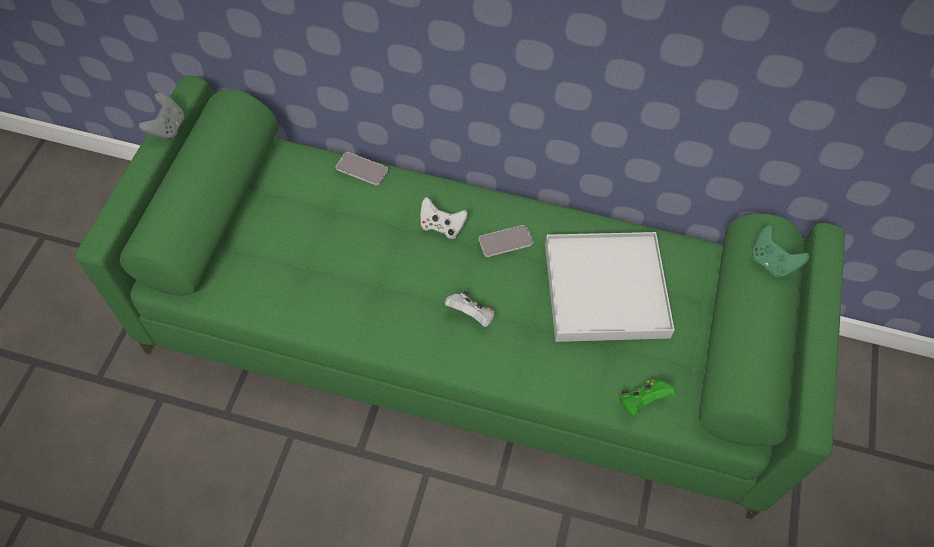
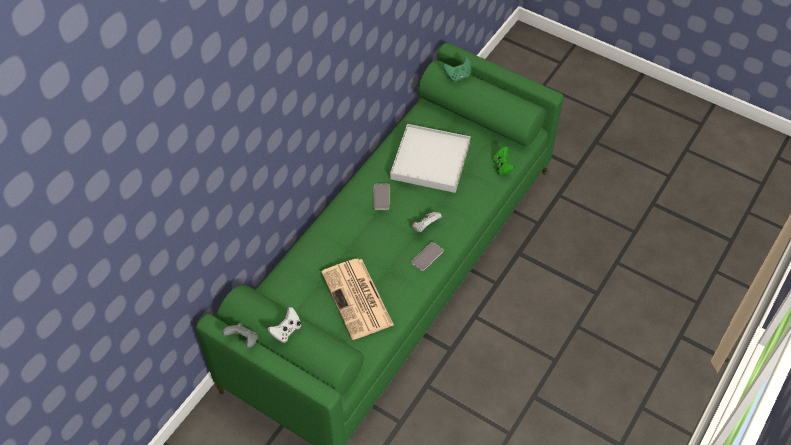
camera: 70 degrees left, 5 degrees down
(309, 261) = (358, 299): none -> newspaper
(362, 169) = (297, 257): phone -> phone (427, 257)
(442, 226) = (358, 225): white game controller -> white game controller (286, 330)

